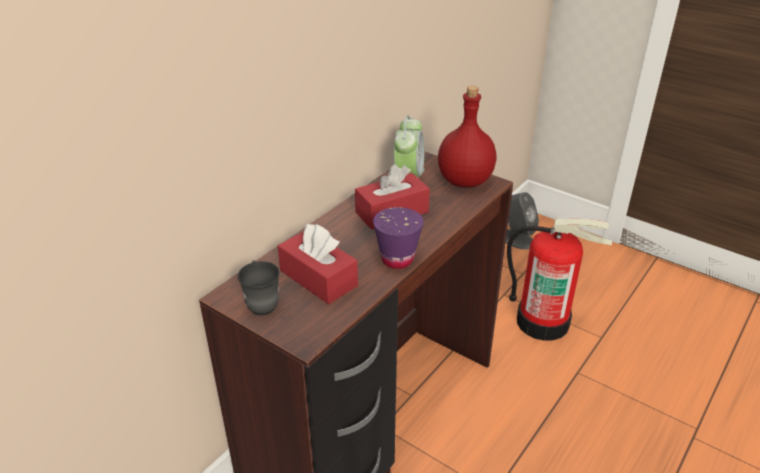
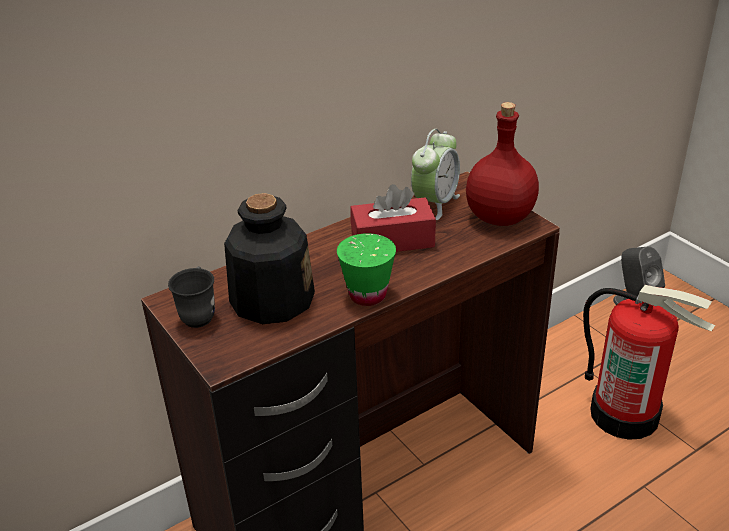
camera: 20 degrees right, 0 degrees up
(318, 278) = (271, 299): red tissue box -> bottle
(397, 259) = (367, 295): purple cup -> green cup

